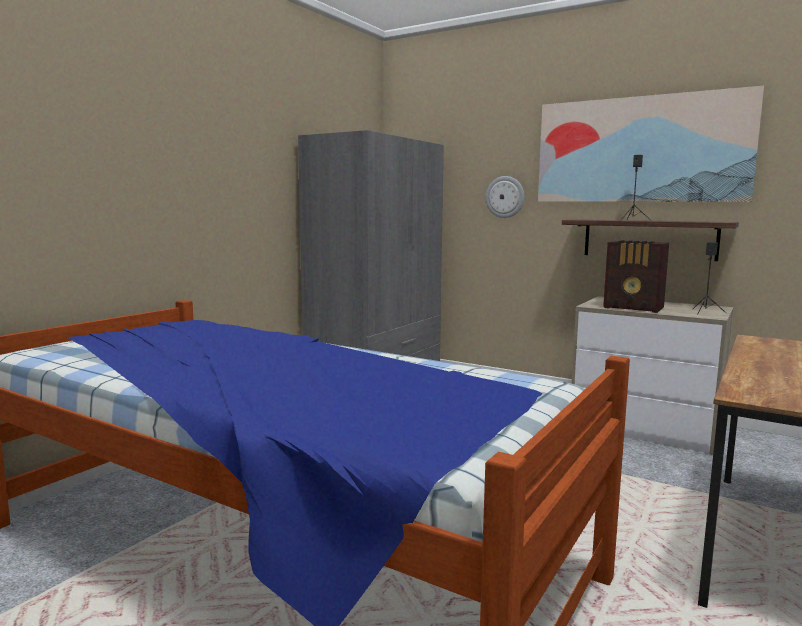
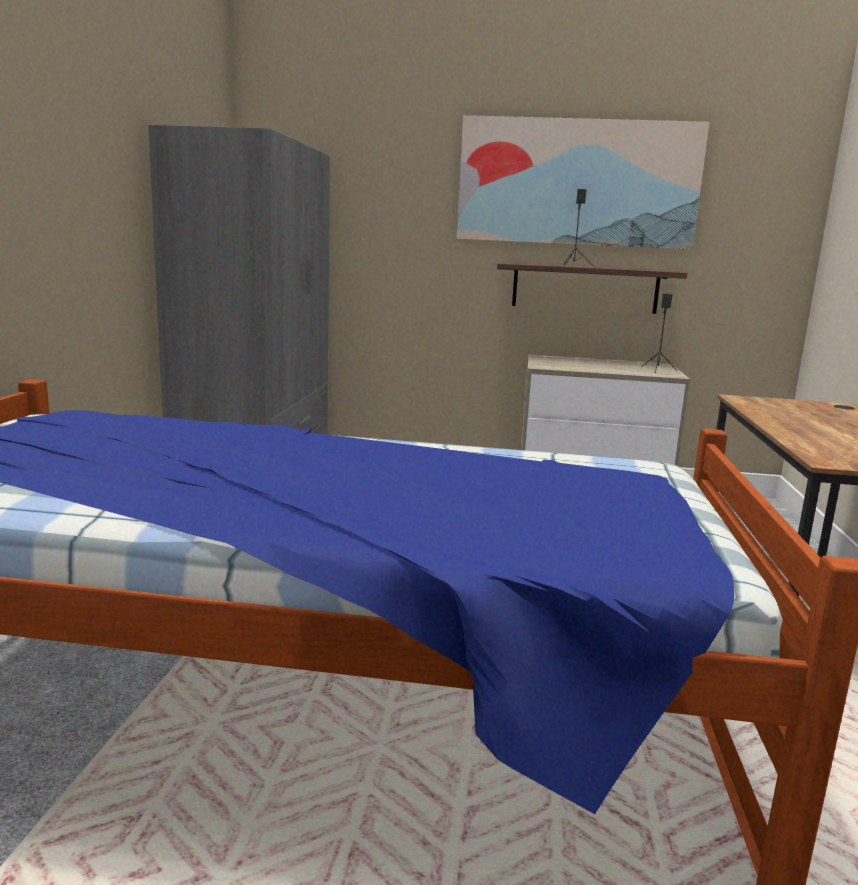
camera: 25 degrees left, 5 degrees up
(505, 197) = (412, 231): wall clock -> none
(634, 308) = (588, 368): radio -> none

